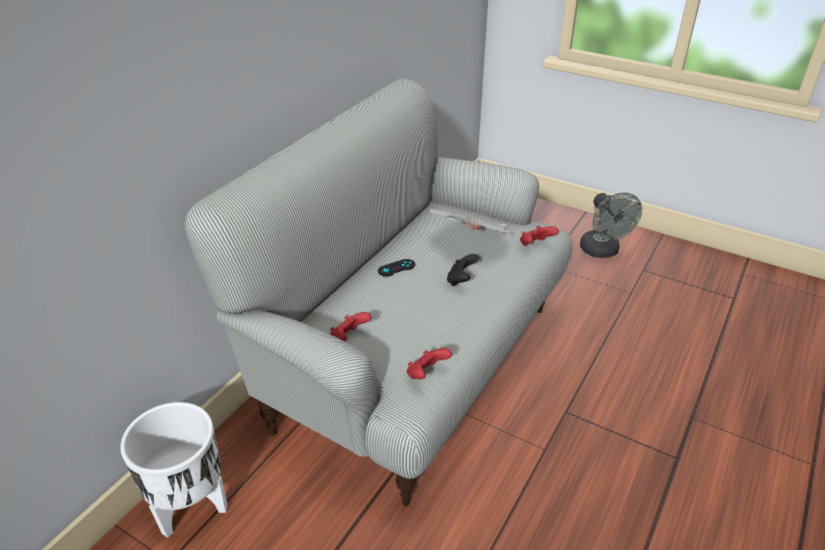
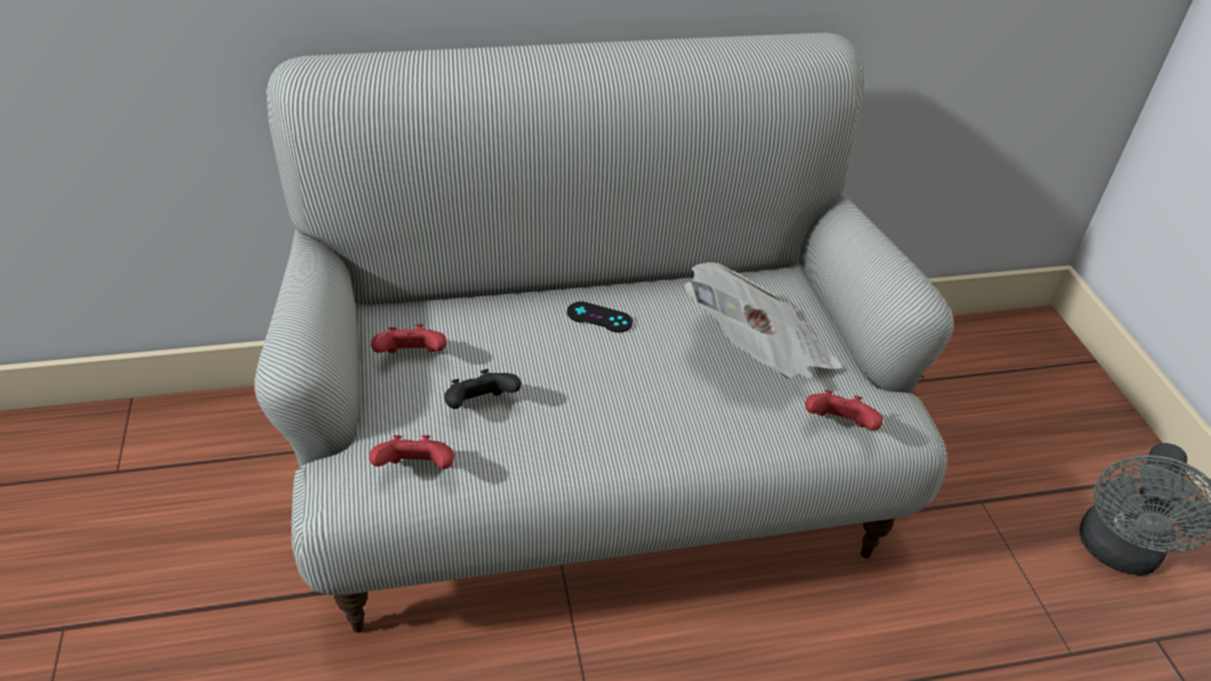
camera: 45 degrees right, 5 degrees up
(191, 508) = (196, 438): white planter -> none
(461, 280) = (650, 393): black game controller -> black game controller (480, 406)

